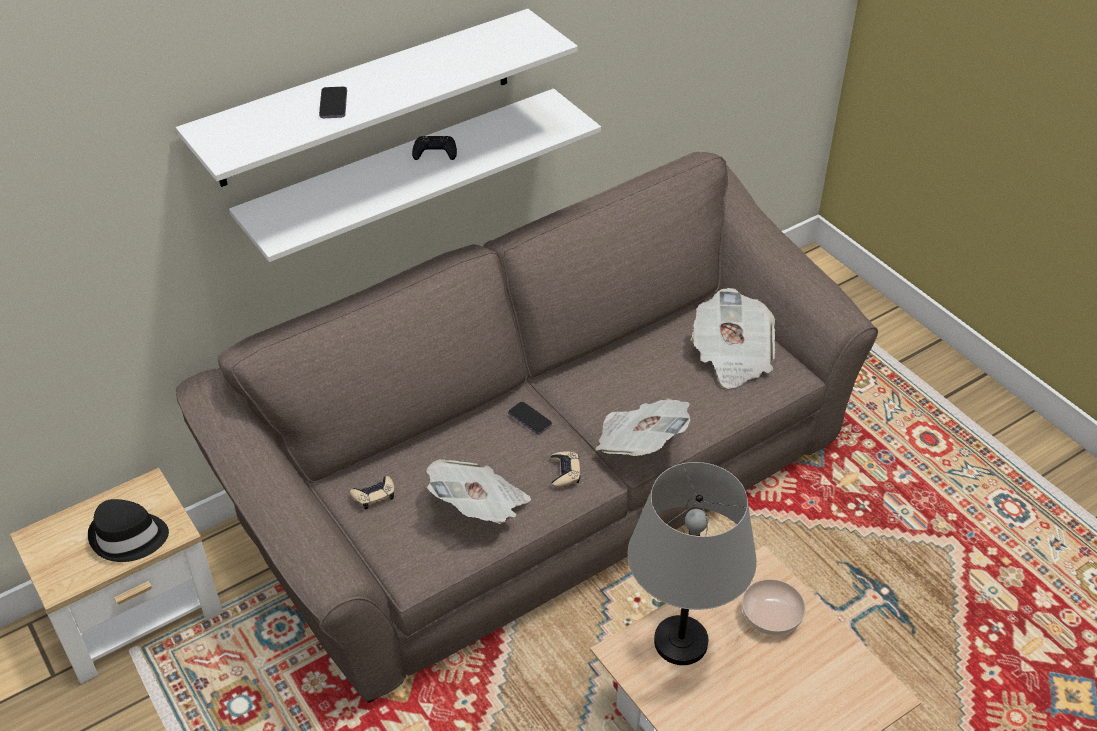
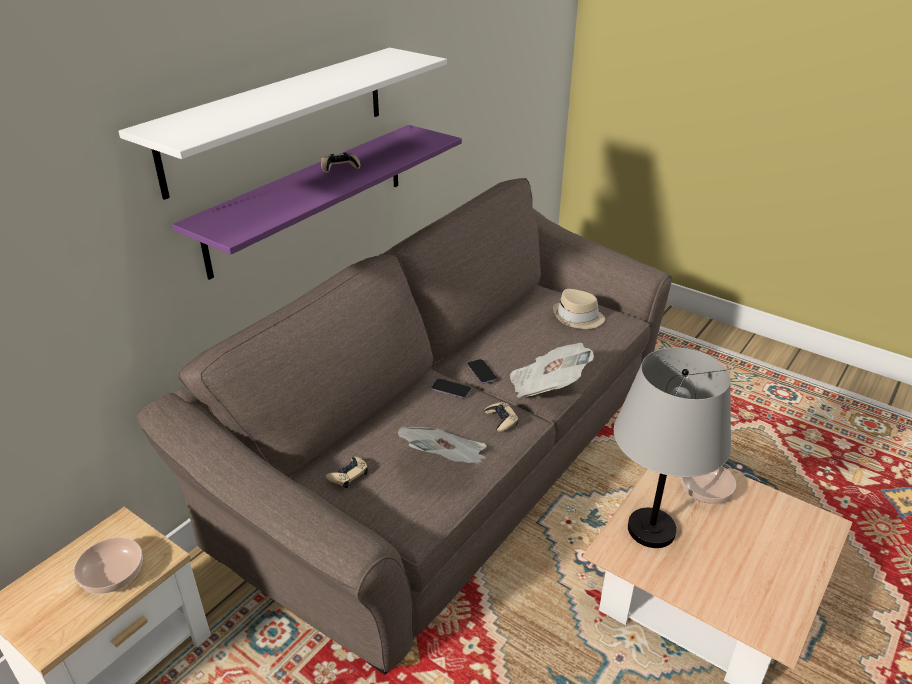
camera: 20 degrees left, 10 degrees down
(129, 537) = (114, 575): black hat -> bowl
(333, 104) = (266, 103): phone -> phone (481, 372)
(403, 175) = (309, 197): white shelf -> purple shelf
(435, 153) = (340, 167): black game controller -> beige game controller
(732, 357) = (577, 318): newspaper -> beige hat

